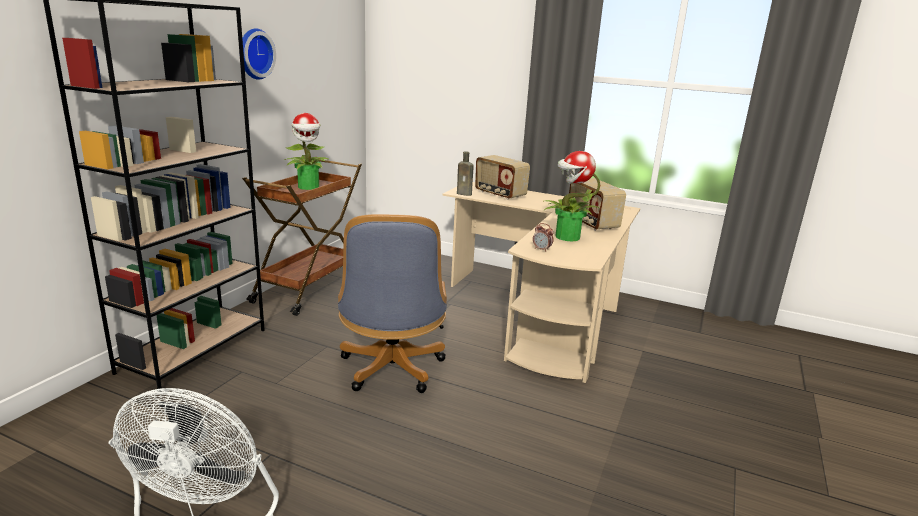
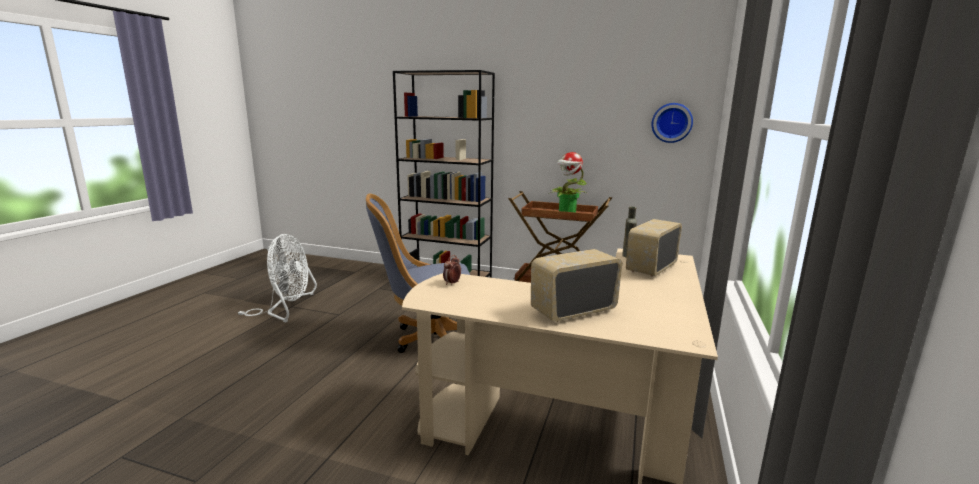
camera: 85 degrees right, 5 degrees down
(254, 54) = (553, 105): wall clock -> wall clock (671, 122)
(566, 237) = (502, 295): potted plant -> none

